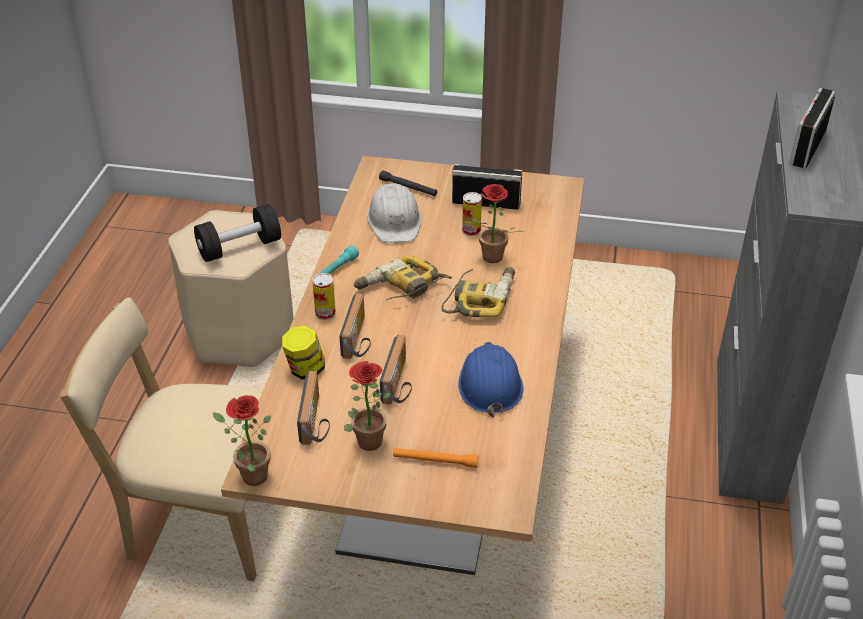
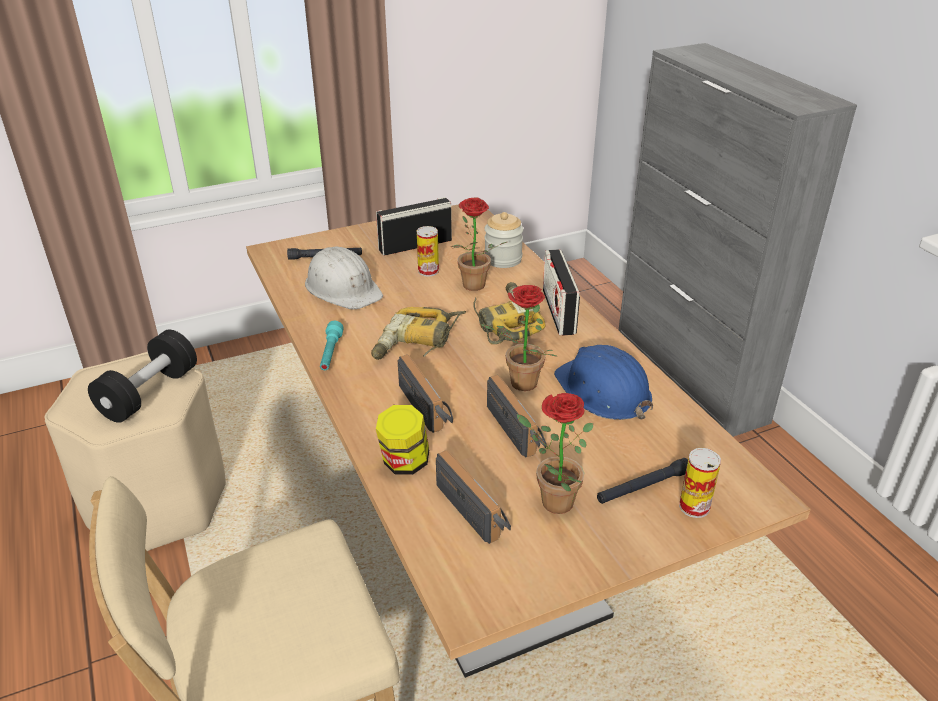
camera: 35 degrees left, 5 degrees down
(249, 475) = (468, 613): potted plant -> potted plant (518, 384)
(325, 313) = (364, 398): can -> can (694, 506)
(435, 461) = (643, 487): orange flashlight -> black flashlight
(540, 243) = (503, 259): none -> jar
(807, 147) = (735, 75): radio -> radio (558, 312)

